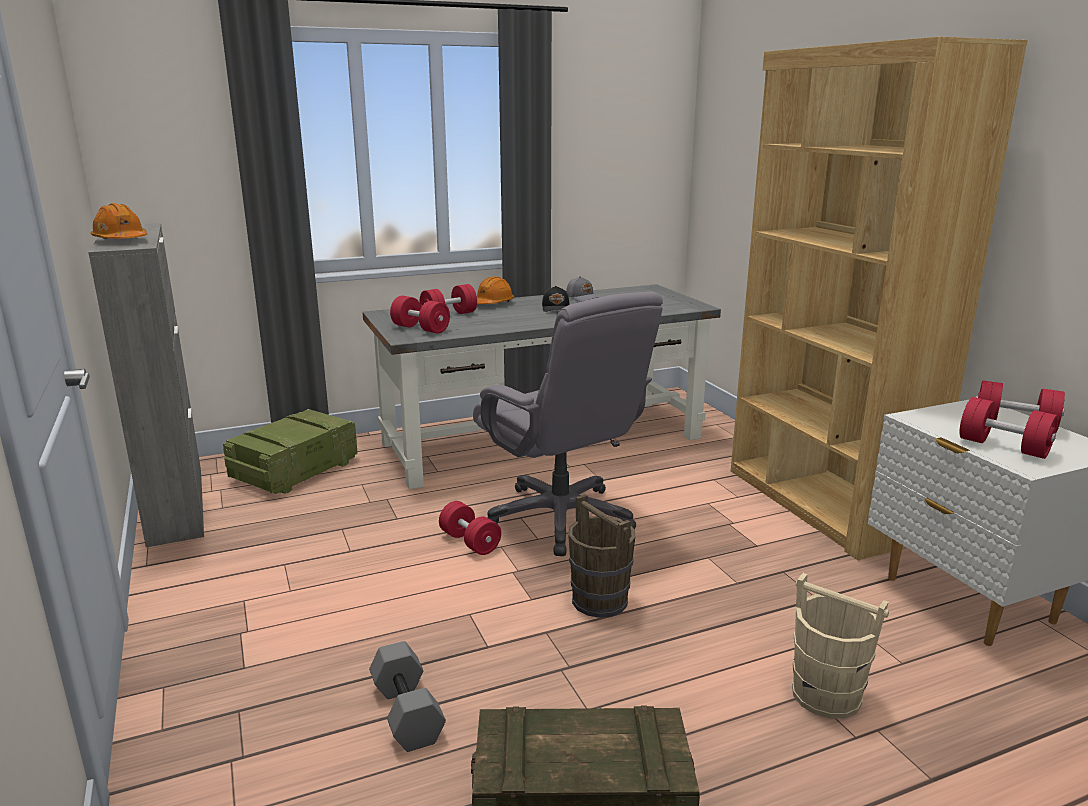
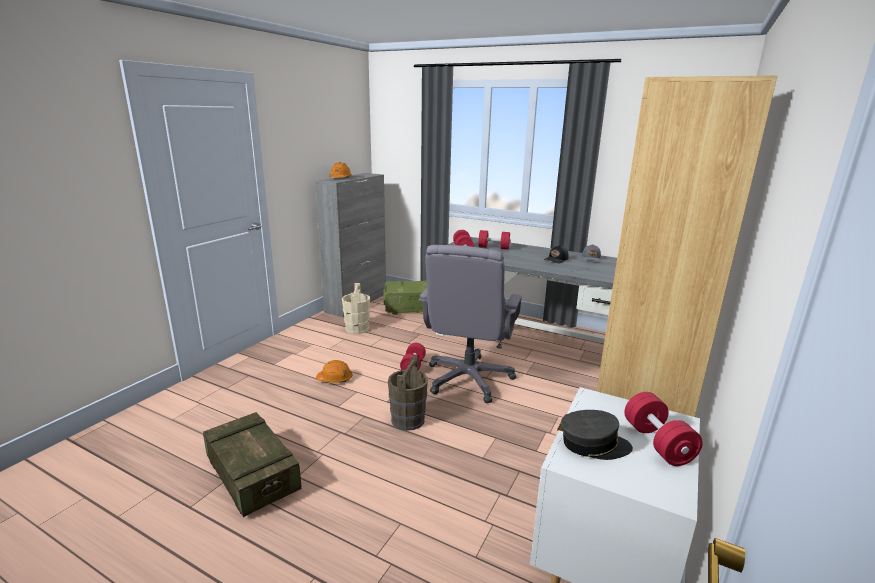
camera: 50 degrees right, 0 degrees up
(409, 713) = (276, 408): grey dumbbell -> none
(493, 303) = (532, 248): orange hard hat -> orange hard hat (335, 379)
(826, 695) = (405, 531): beige bucket -> beige bucket (357, 329)
(1003, 447) = (593, 444): red dumbbell -> grey cap

